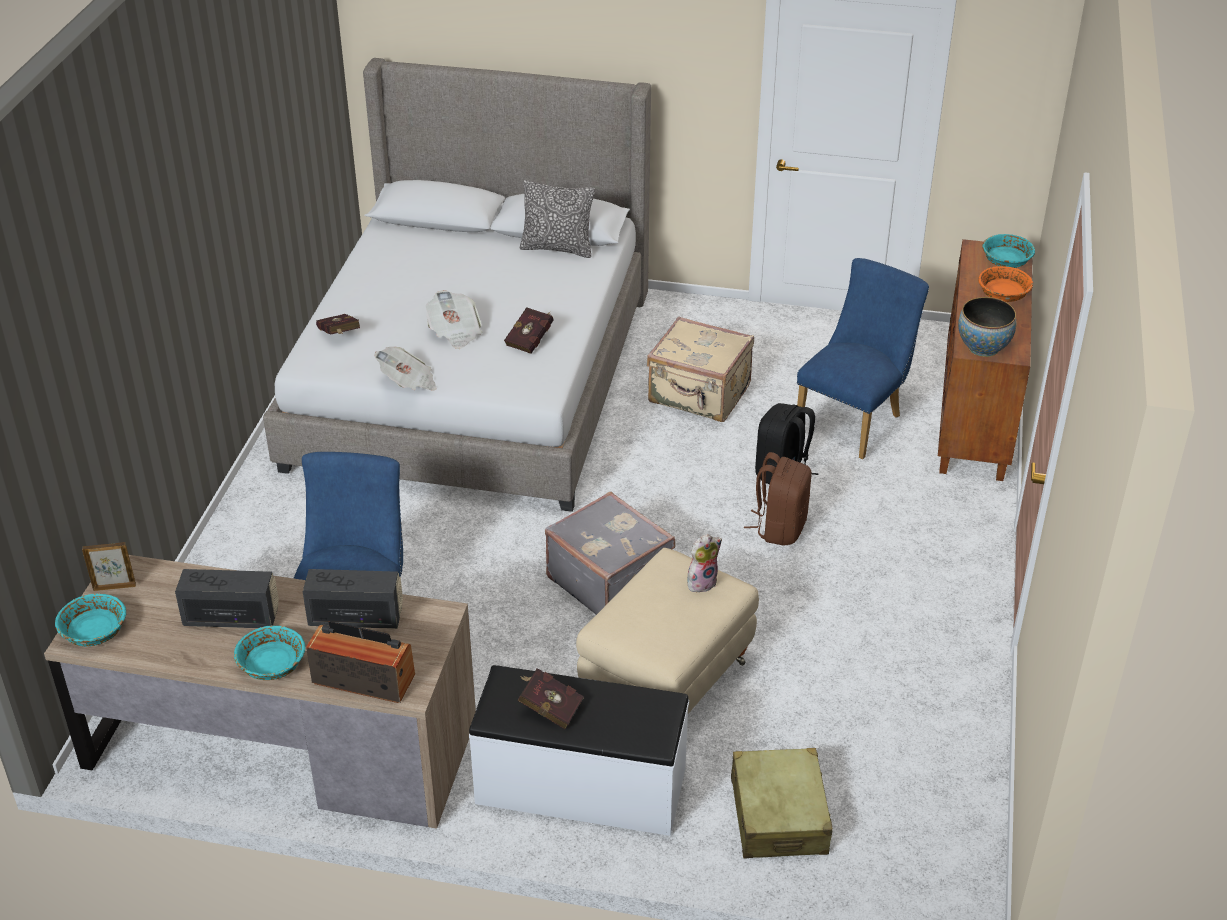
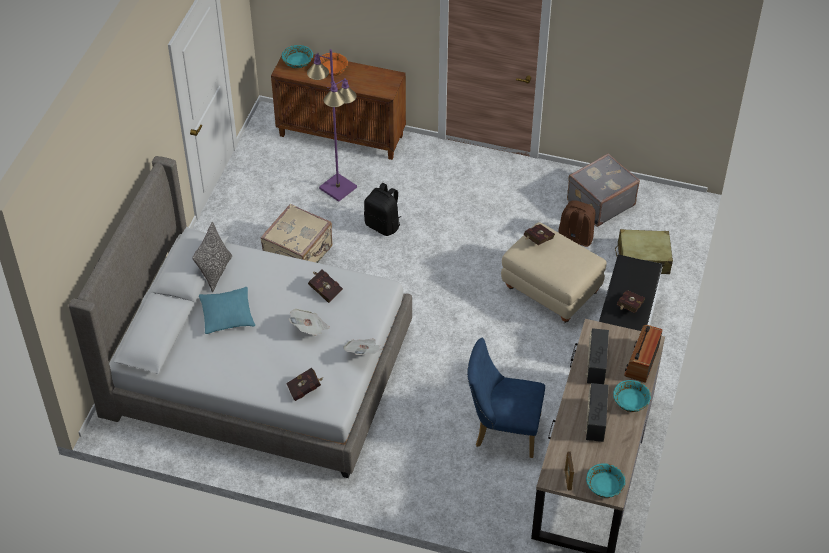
camera: 85 degrees left, 10 degrees up
(478, 264) = (227, 315): none -> turquoise pillow
(610, 581) = (471, 310): grey suitcase -> grey suitcase (599, 203)
(702, 582) = (537, 240): plush toy -> red book
(779, 528) = (432, 233): brown backpack -> brown backpack (574, 239)
(854, 420) = (338, 187): blue chair -> purple floor lamp
(983, 348) = (386, 87): bowl -> none

